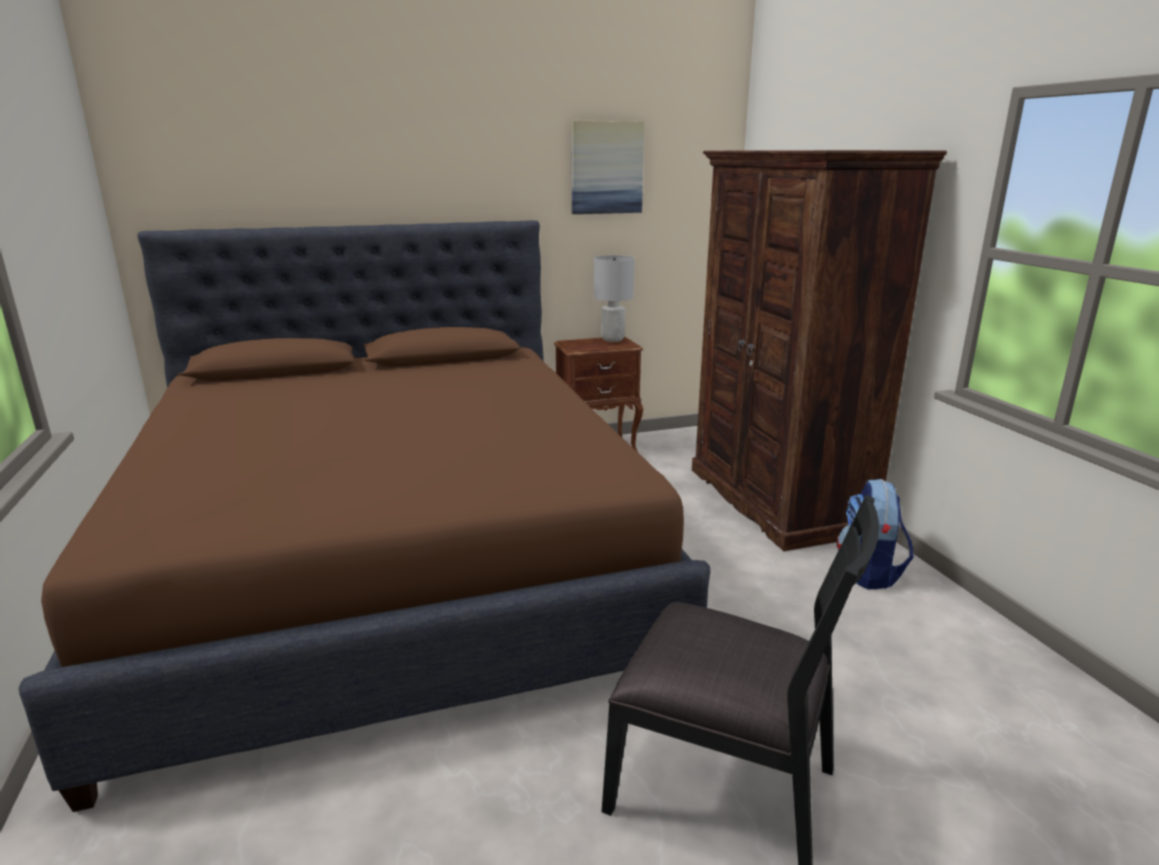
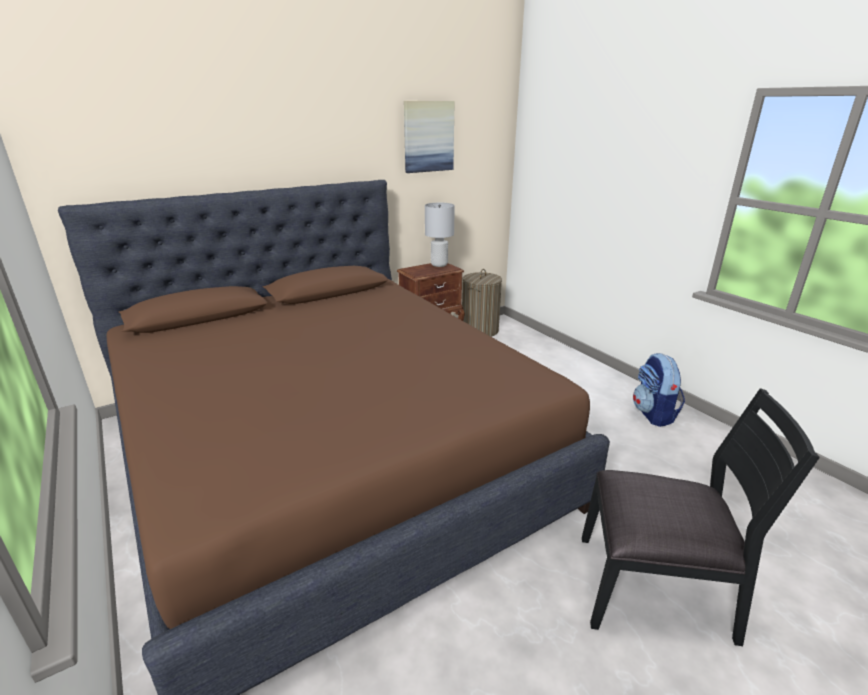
camera: 15 degrees left, 5 degrees up
(675, 439) = (480, 330): none -> laundry basket
(775, 499) = (568, 368): brown wardrobe -> none

